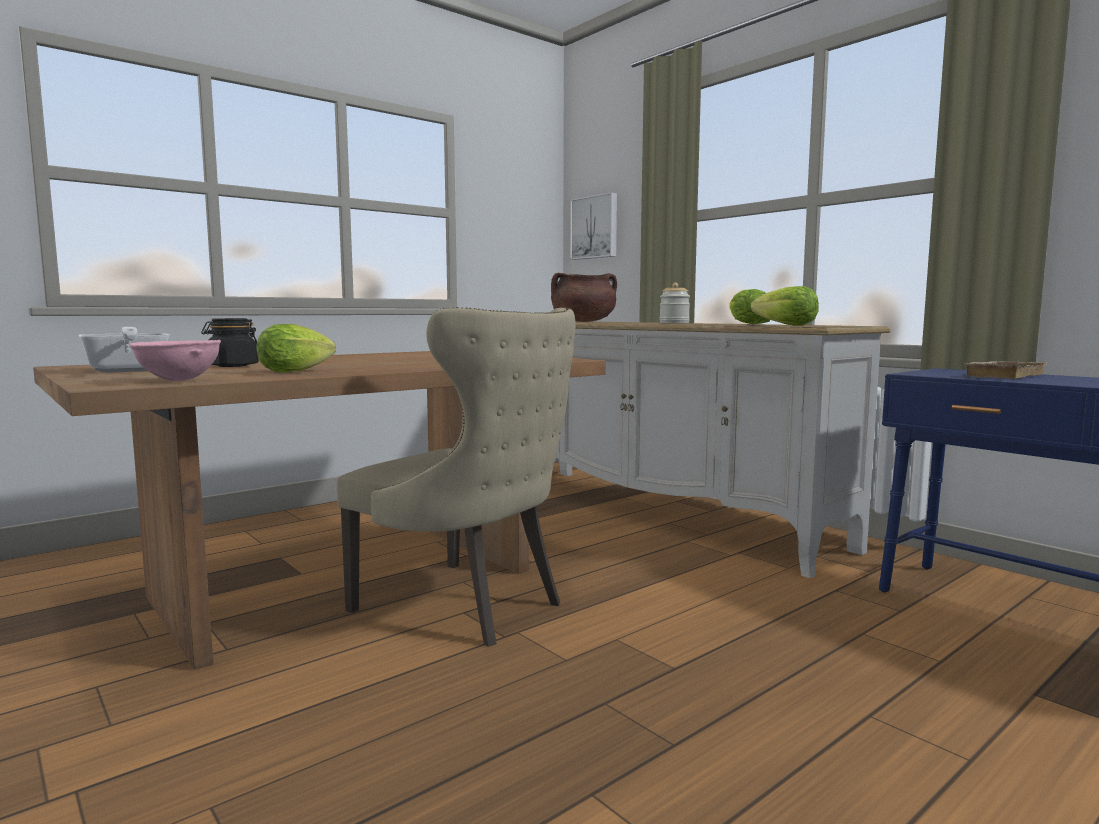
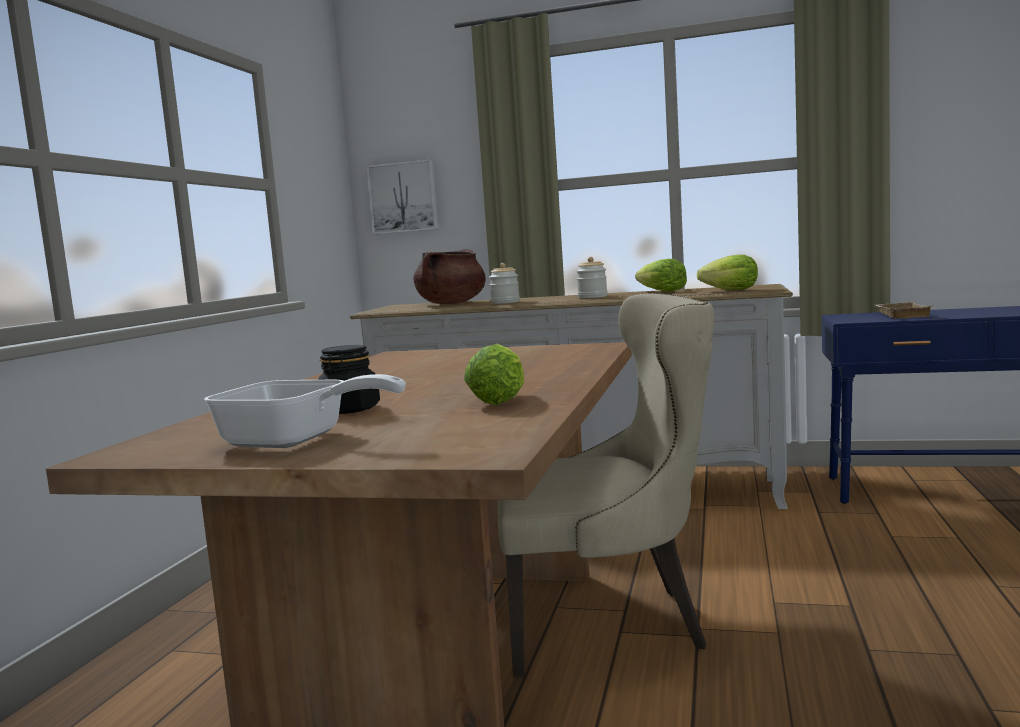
camera: 35 degrees left, 0 degrees up
(178, 381) = (496, 433): pink bowl -> none
(607, 322) = (505, 302): none -> jar

